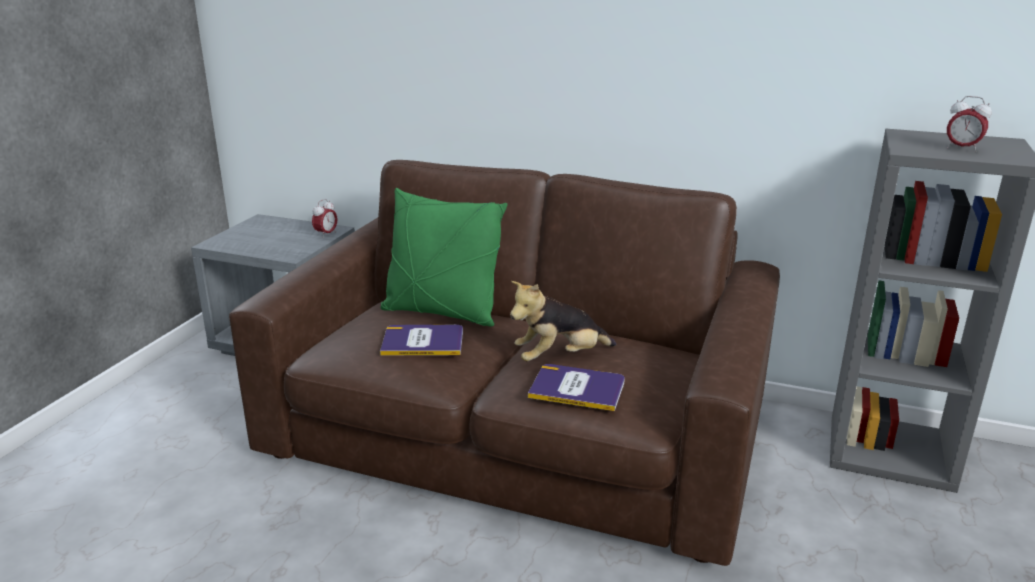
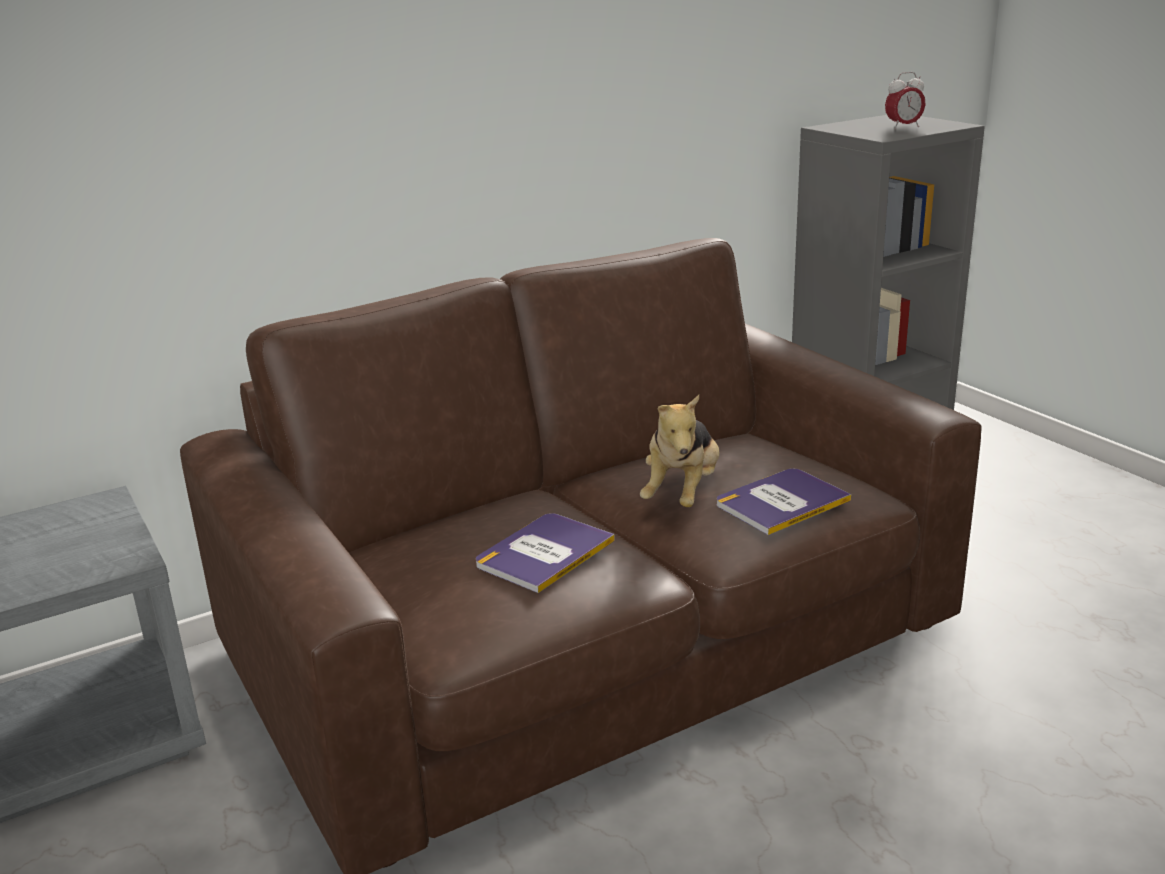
camera: 50 degrees left, 0 degrees up
(326, 234) = (108, 512): alarm clock -> none
(442, 312) = (456, 524): green pillow -> none

